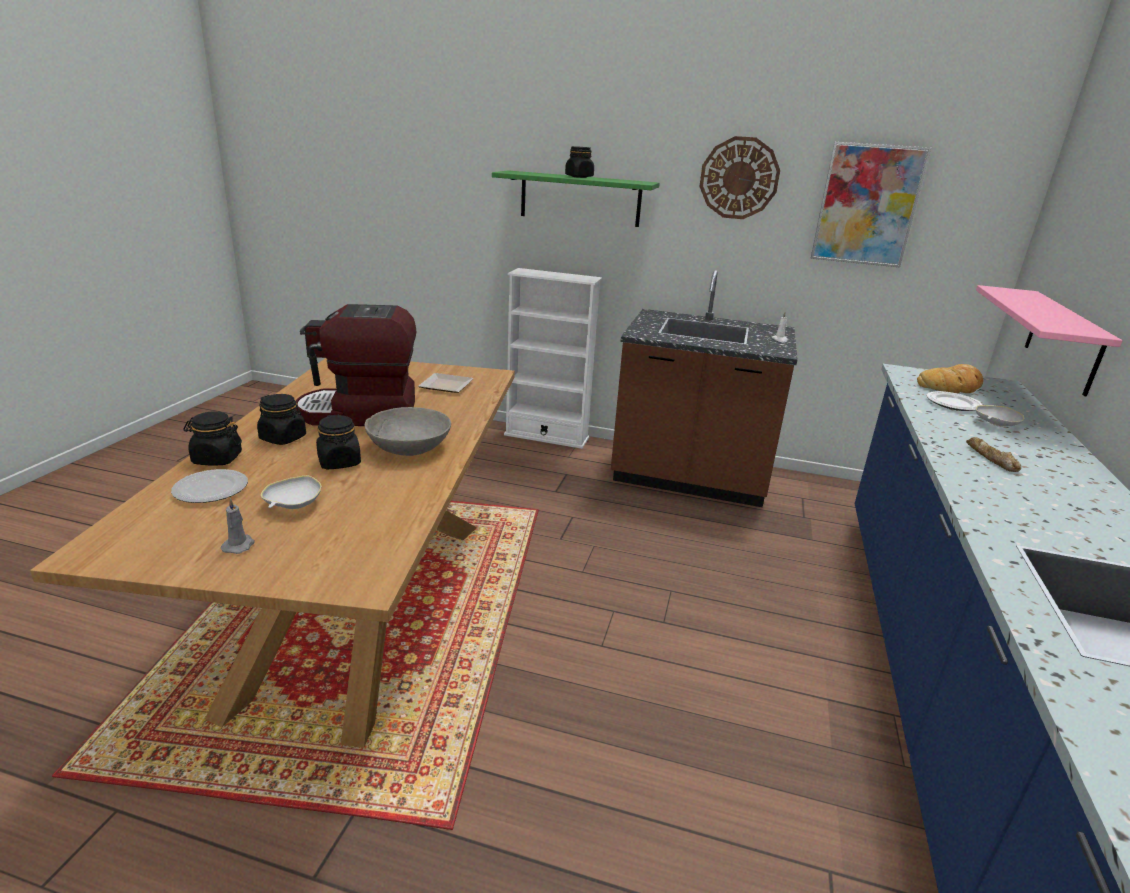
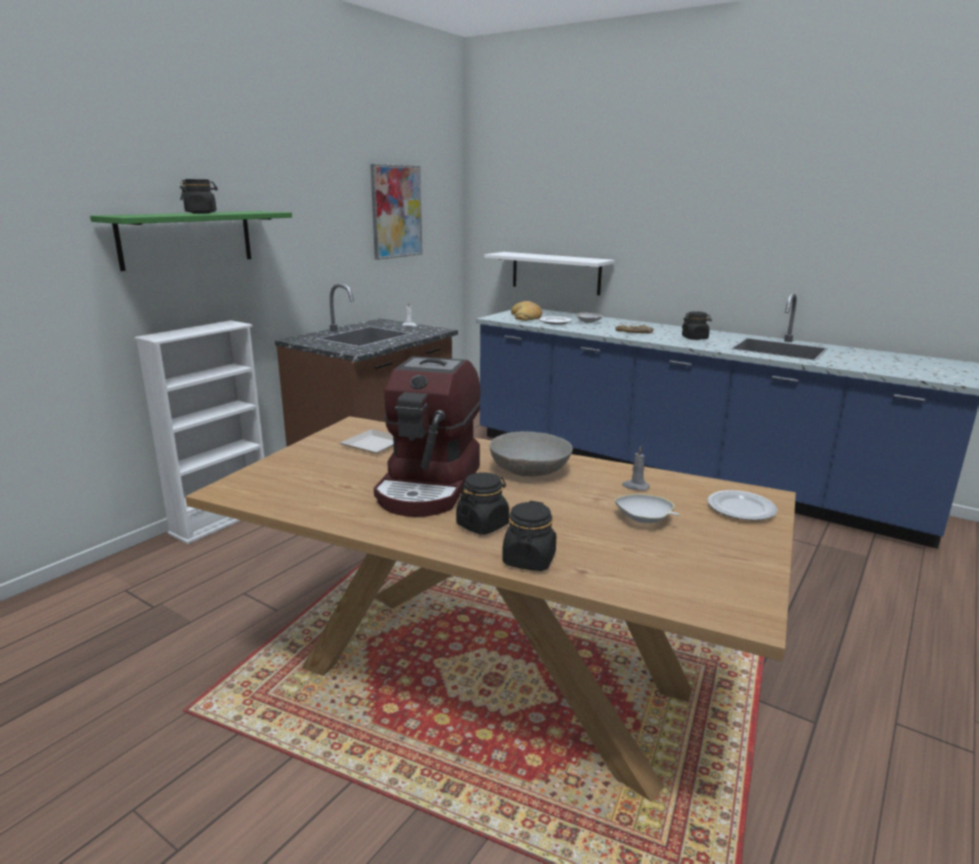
camera: 70 degrees left, 5 degrees down
(210, 490) = (609, 560): plate -> plate (741, 509)
(239, 545) = (720, 542): grey candle -> grey candle (635, 486)
(339, 462) = (555, 499): black jar -> black jar (695, 338)
(739, 178) = (318, 199): wall clock -> none
(1063, 341) = (556, 273): pink shelf -> white shelf

